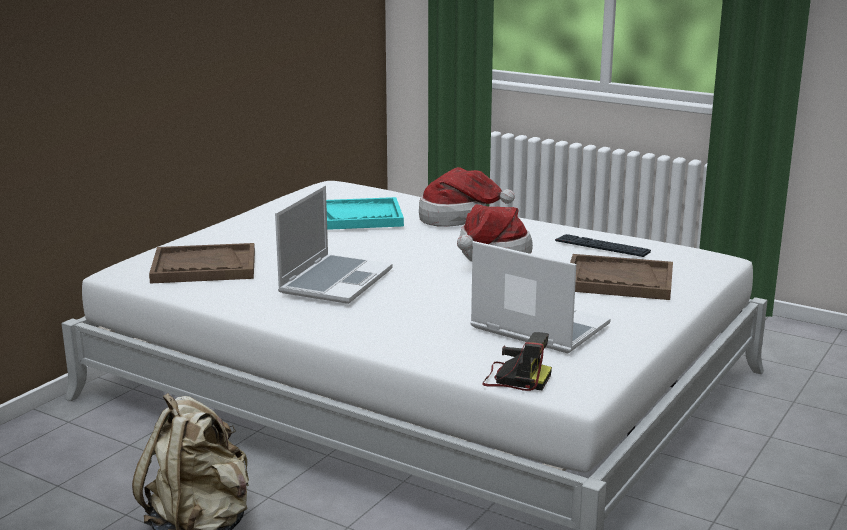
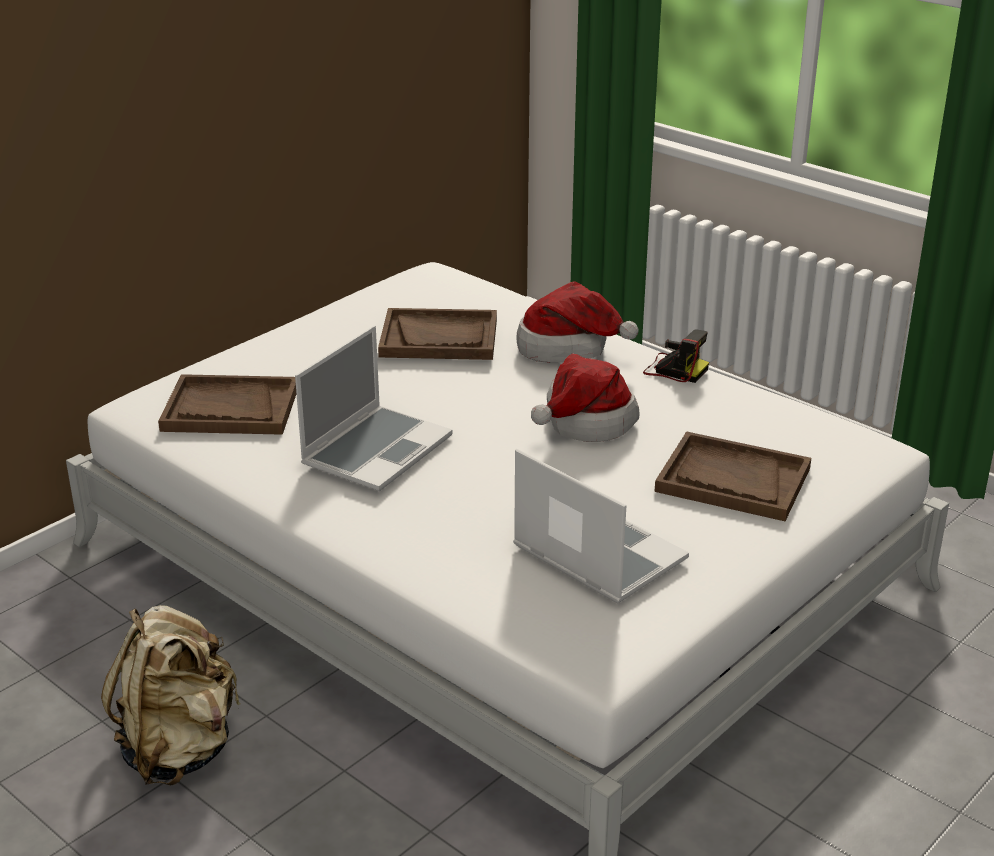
camera: 10 degrees right, 10 degrees up
(356, 217) = (439, 338): turquoise tray -> brown tray
(514, 378) = (536, 638): camera -> camera (674, 370)
(602, 247) = (736, 416): keyboard -> none

